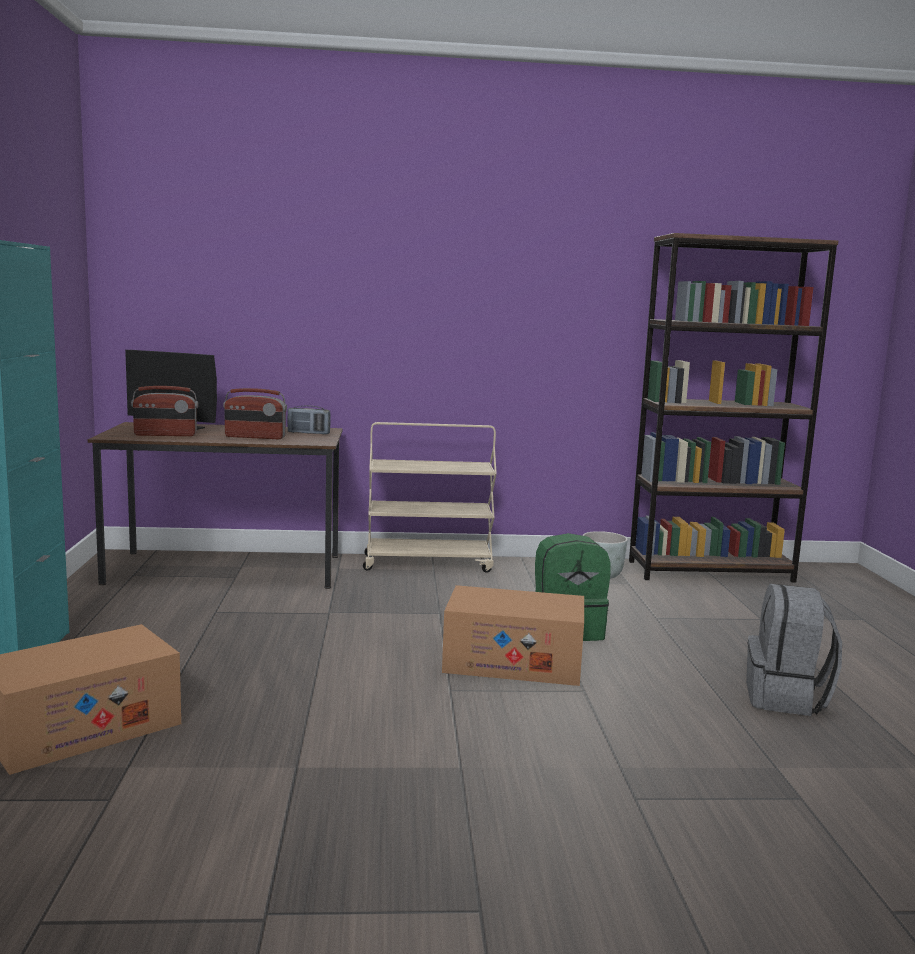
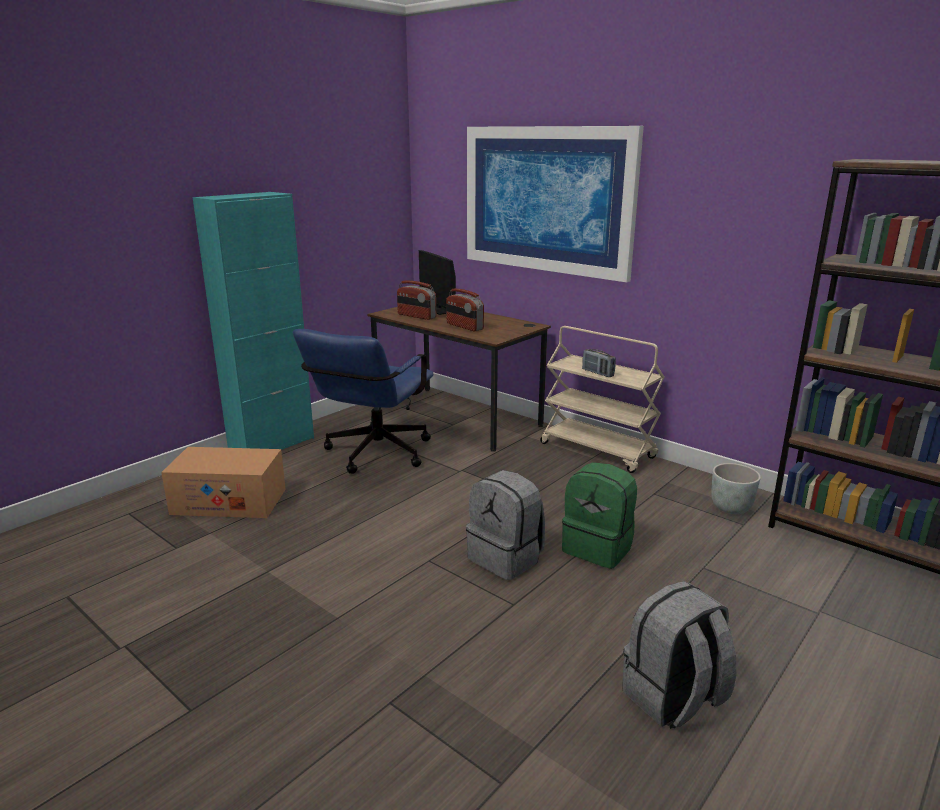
camera: 45 degrees right, 10 degrees up
(195, 627) = (373, 455): none -> blue office chair
(308, 433) = (510, 328): radio -> radio (597, 373)
(326, 278) = (547, 200): none -> picture
(513, 663) = (506, 558): cardboard box -> grey backpack

